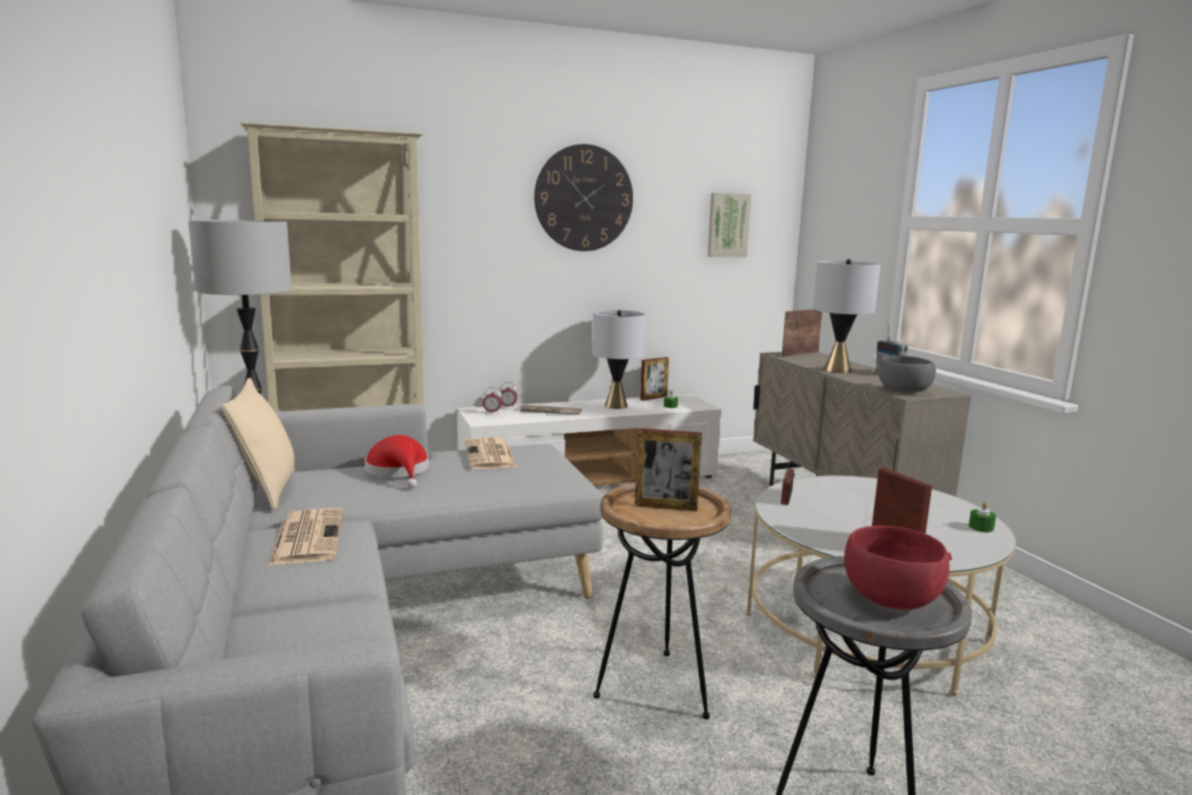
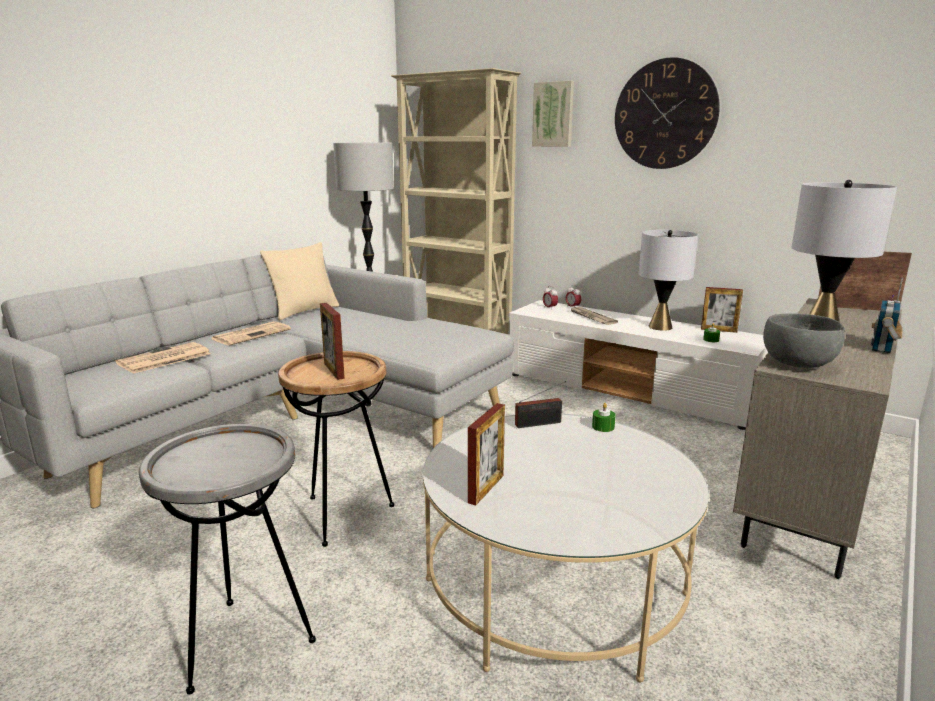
camera: 55 degrees right, 5 degrees up
(399, 471) = (373, 320): red hat -> none
(490, 455) = (440, 327): newspaper -> newspaper (163, 359)
(727, 225) = (851, 139): picture -> picture (553, 114)
(891, 599) = (217, 463): red bowl -> none
(981, 527) = (620, 527): green candle -> green candle (603, 427)

